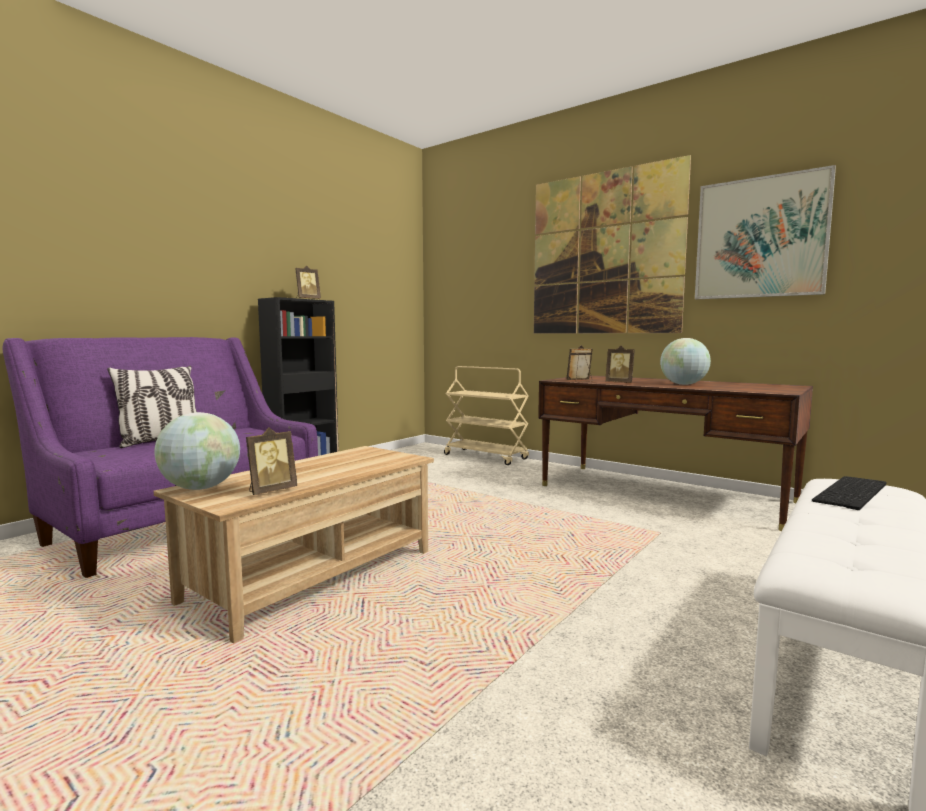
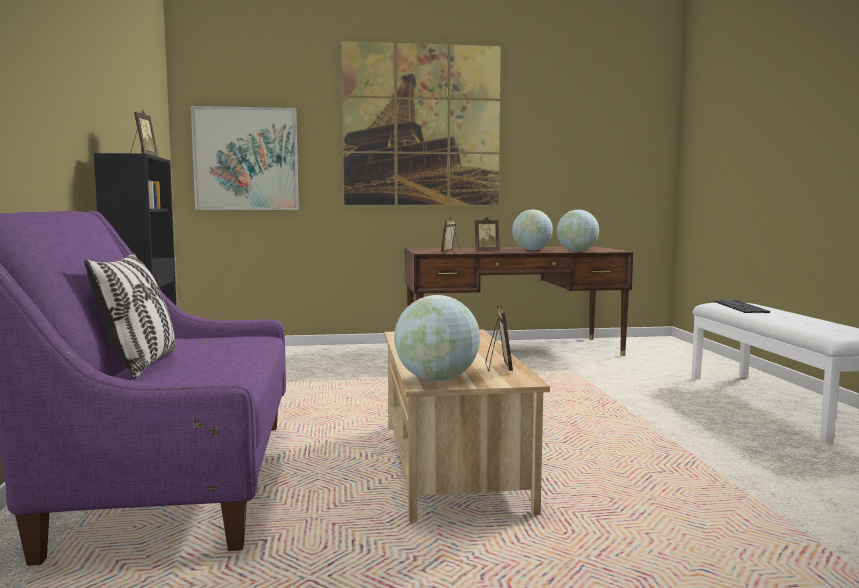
camera: 45 degrees left, 0 degrees up
(486, 457) = (298, 350): beige cart -> none
(725, 389) = (577, 251): none -> globe
(760, 238) = (556, 127): picture -> picture (246, 159)

